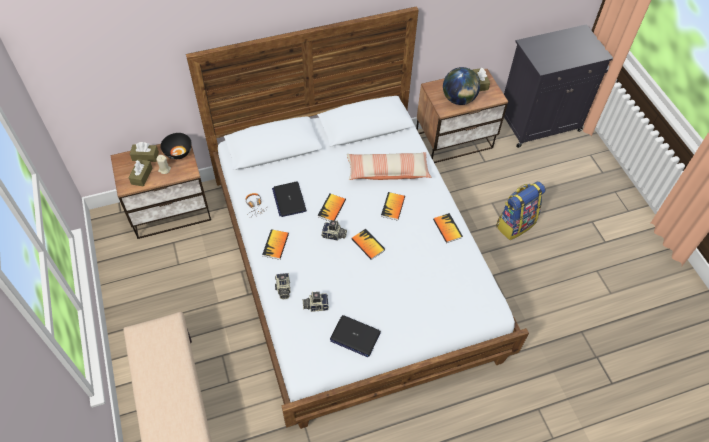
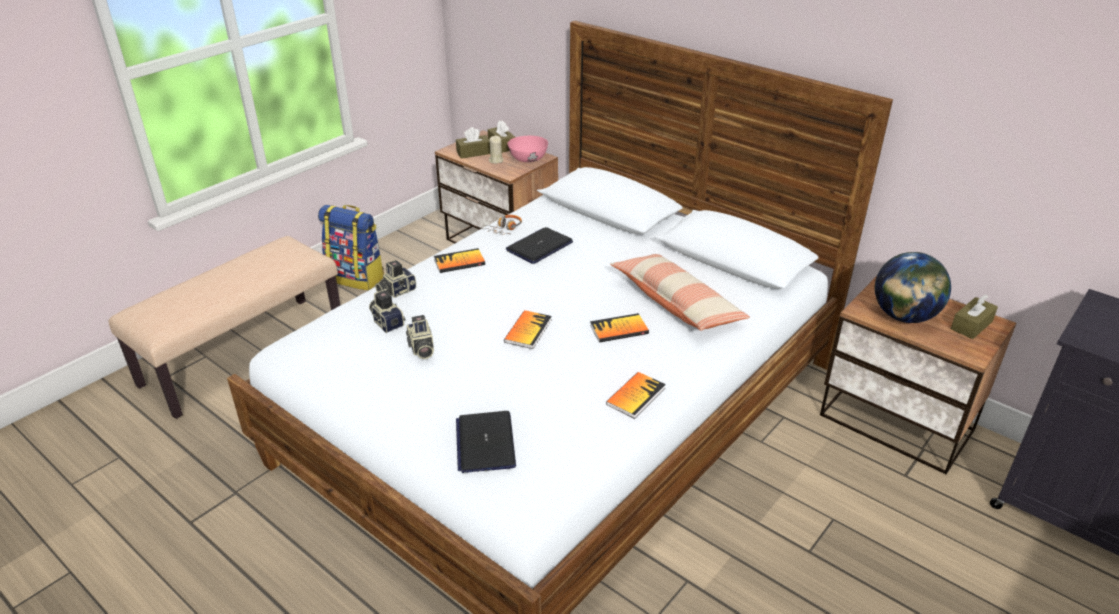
camera: 60 degrees right, 20 degrees down
(178, 153) = (527, 159): black bowl -> pink bowl
(331, 208) = (559, 280): book -> none
(334, 235) = (516, 298): camera -> camera (421, 349)
(355, 336) = (360, 373): laptop -> laptop (485, 443)
(515, 224) = (825, 570): backpack -> backpack (357, 278)

